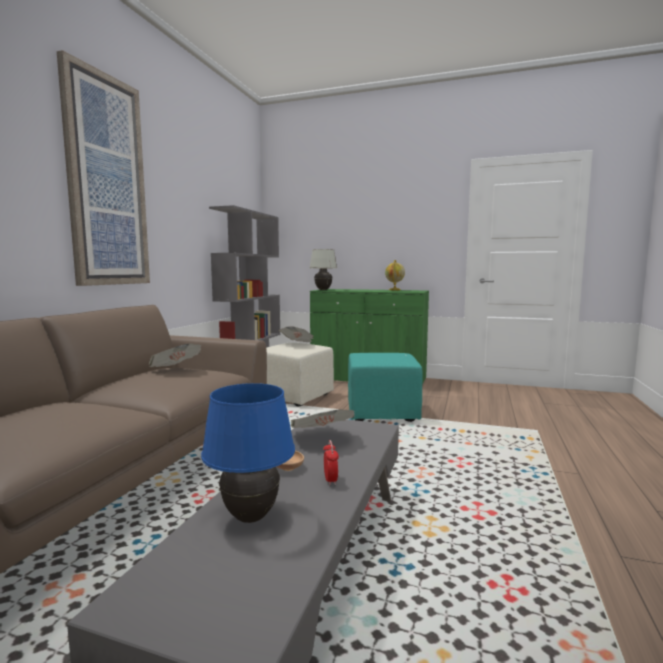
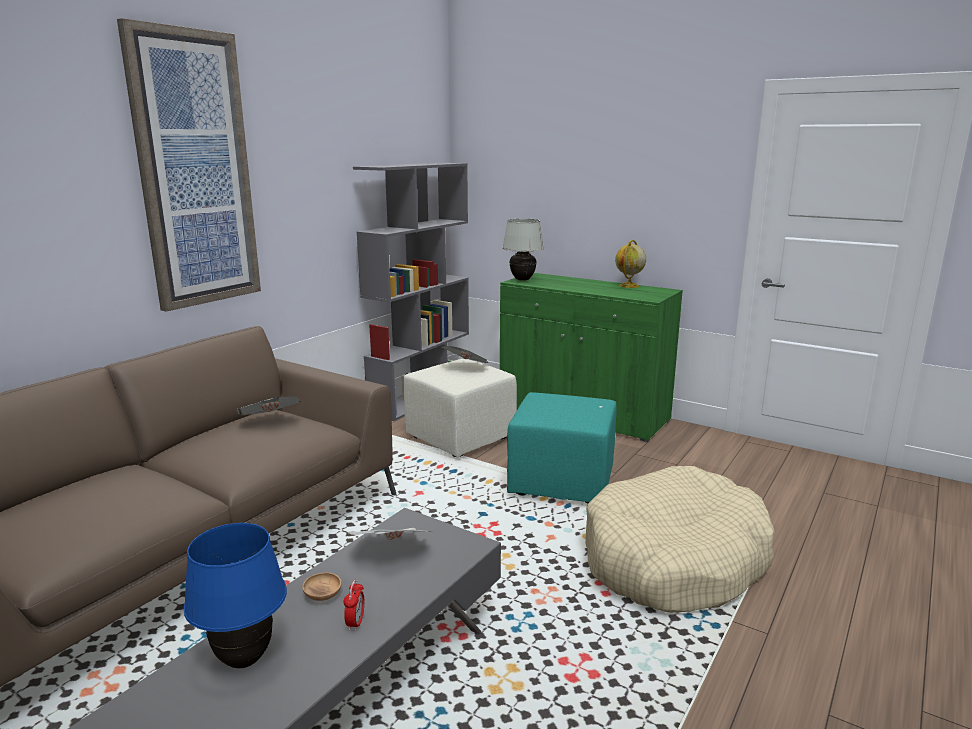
camera: 15 degrees right, 10 degrees up
(487, 444) = (673, 560): none -> beige dog bed

